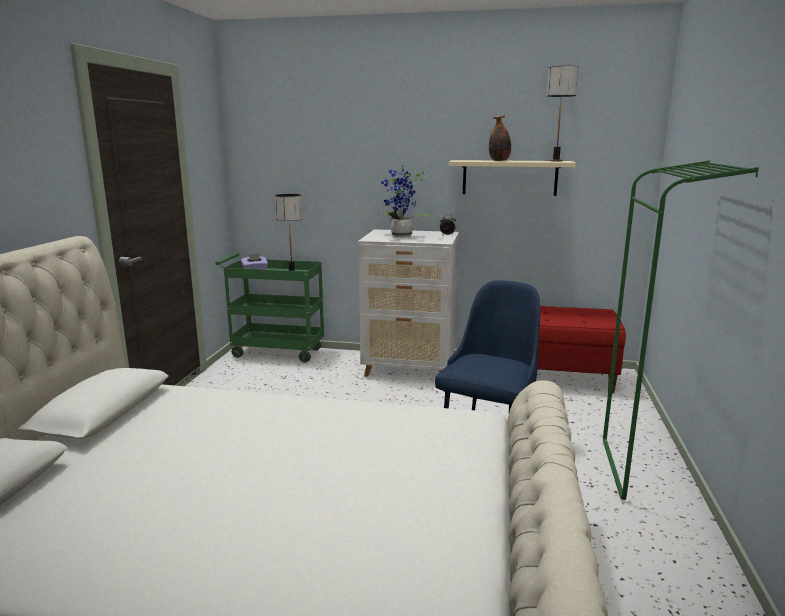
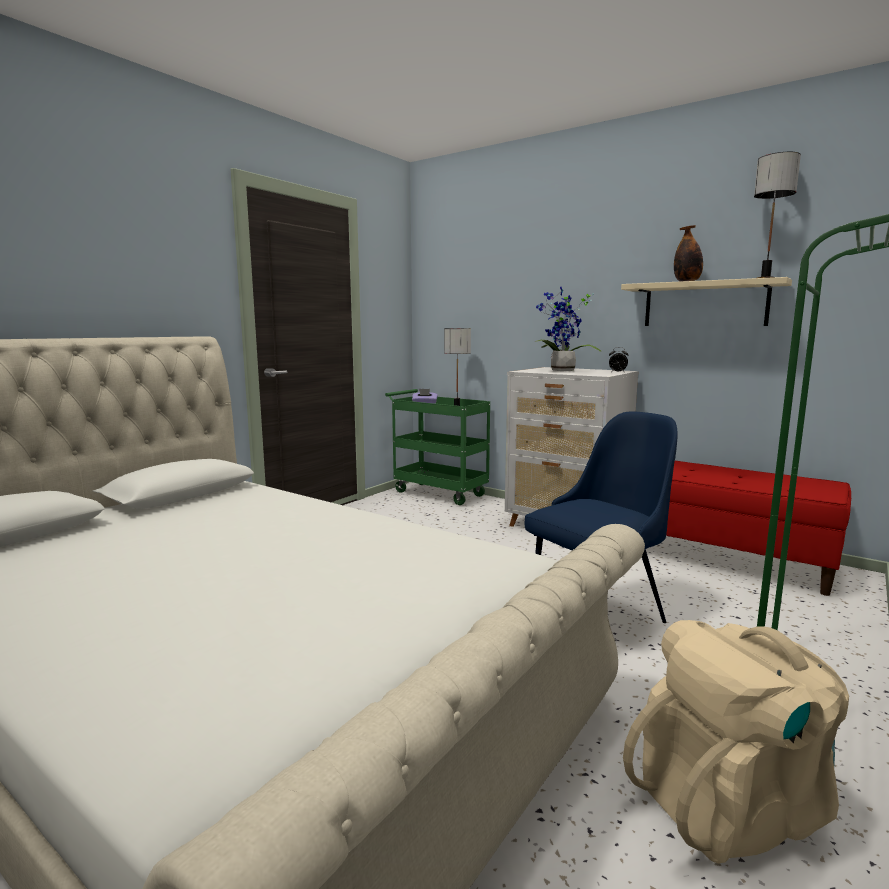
camera: 25 degrees right, 5 degrees down
(640, 549) = (731, 804): none -> beige backpack

